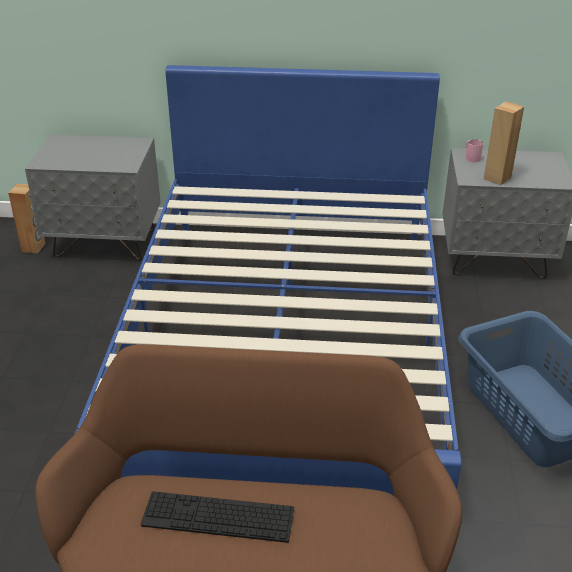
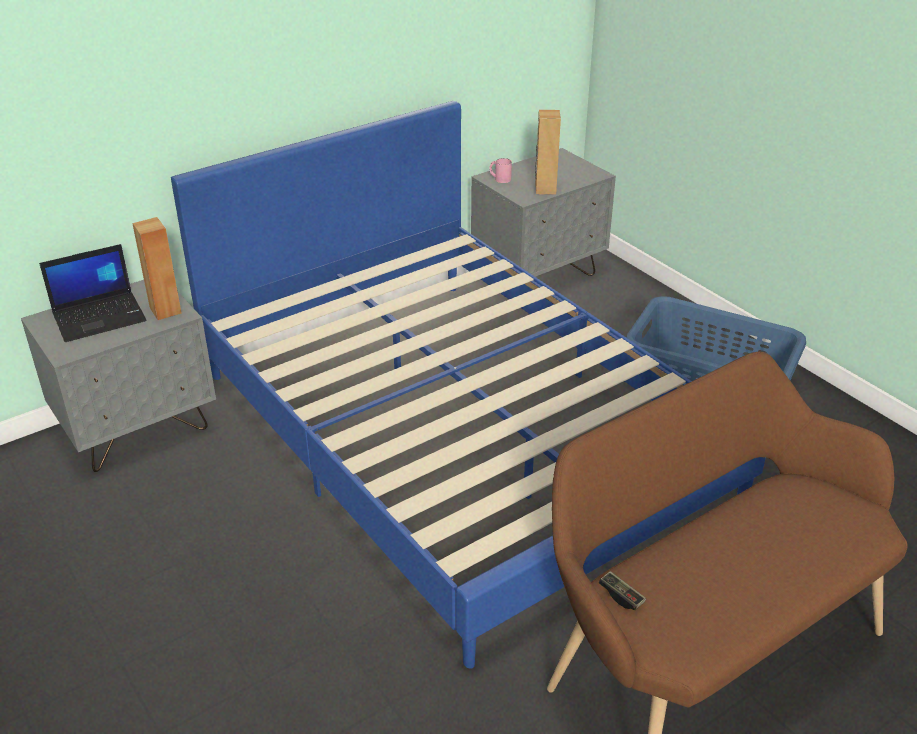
camera: 40 degrees left, 0 degrees up
(33, 247) = (50, 476): brown speaker -> brown speaker (166, 310)
(86, 149) = (100, 316): none -> laptop
(119, 495) = (621, 596): none -> game controller
(218, 517) = (714, 560): keyboard -> none

